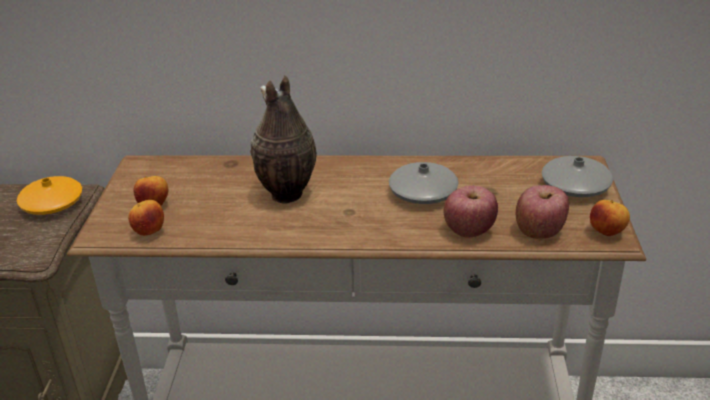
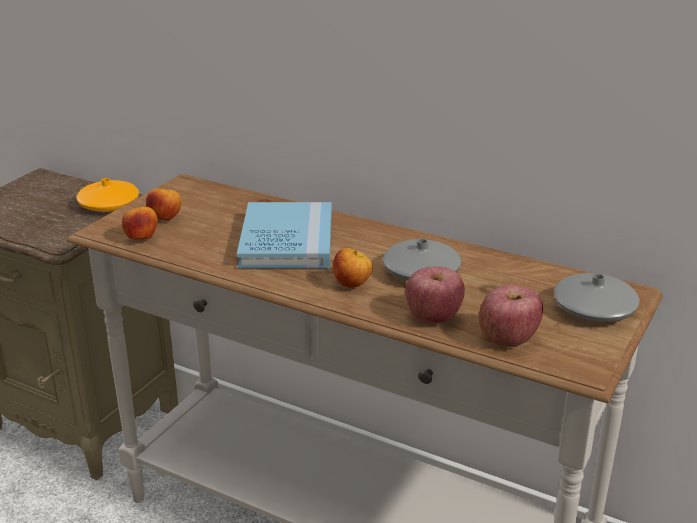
camera: 25 degrees right, 5 degrees down
(286, 195) = (287, 240): vase -> blue book
(607, 232) = (583, 361): apple -> apple (352, 285)

